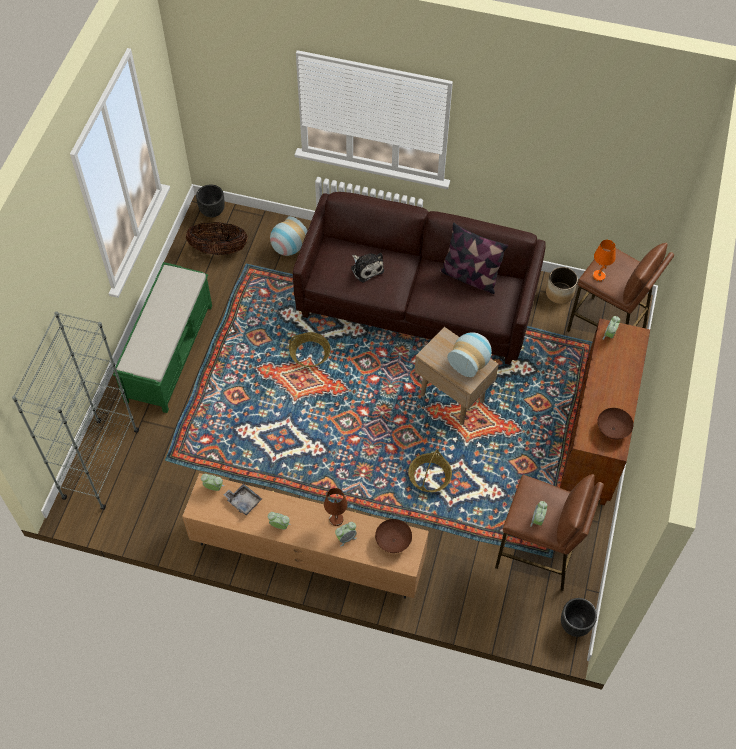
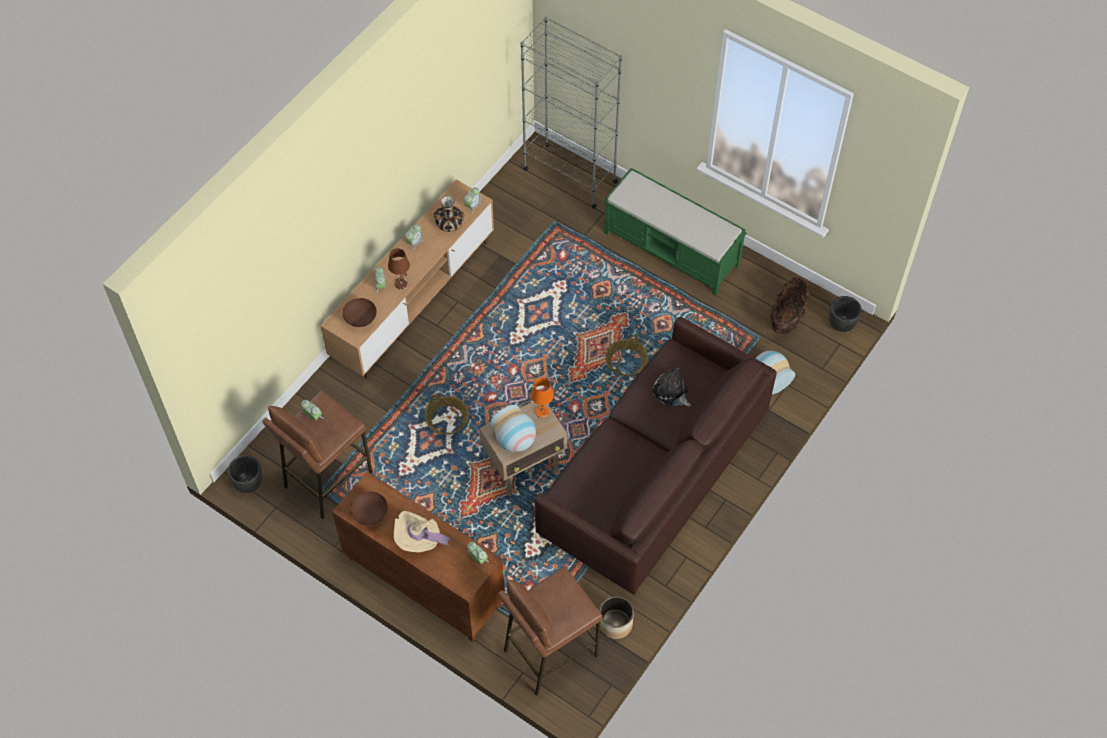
camera: 110 degrees right, 0 degrees up
(243, 501) = (450, 223): grey tray -> vase
(366, 268) = (671, 393): plush toy -> plush toy turned 60 degrees clockwise
(470, 277) = (624, 484): pillow -> none
(599, 275) = (559, 585): orange table lamp -> orange table lamp (542, 412)
(616, 383) = (419, 540): none -> beige hat

